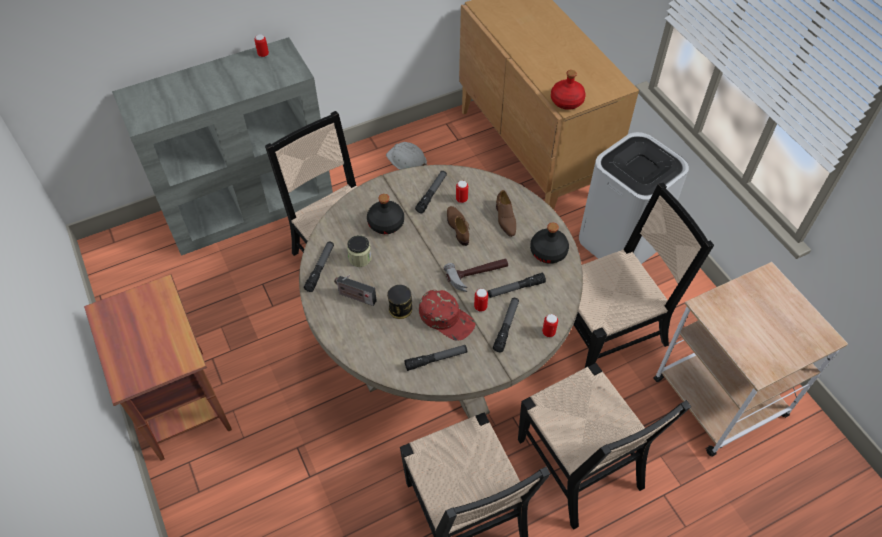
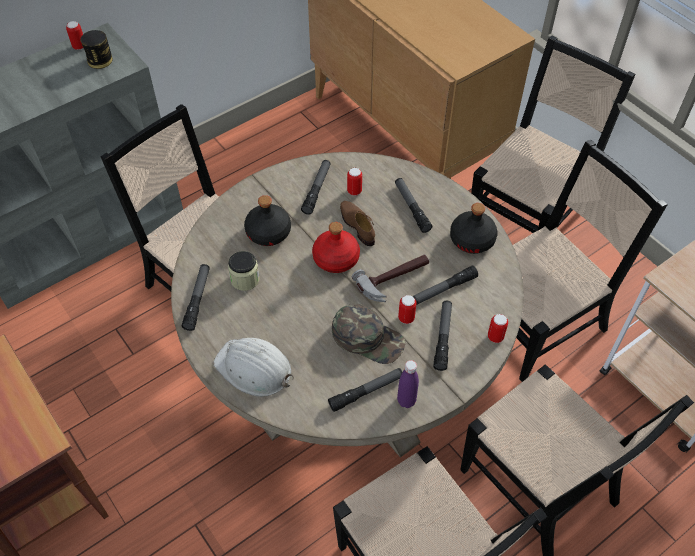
camera: 10 degrees left, 0 degrees up
(355, 297) = (249, 328): radio -> none
(400, 309) = (308, 335): can -> can (100, 60)
(407, 160) = (263, 159): white hard hat -> white hard hat (254, 369)
(446, 318) = (368, 338): red cap -> green cap
(466, 371) = (406, 401): none -> purple bottle
(505, 219) = (412, 208): brown shoe -> flashlight
(566, 101) = (455, 60): red bottle -> red bottle (336, 258)
(620, 241) = (526, 219): white trash can -> chair

